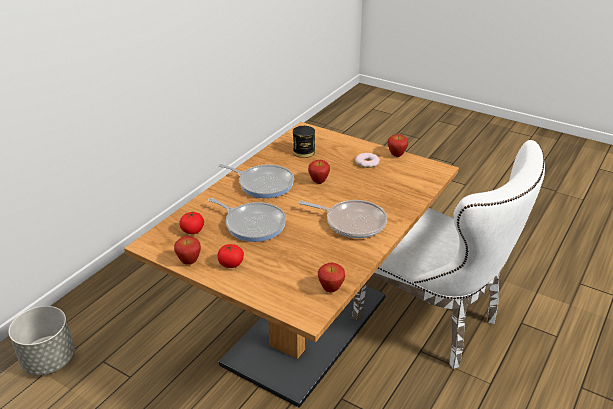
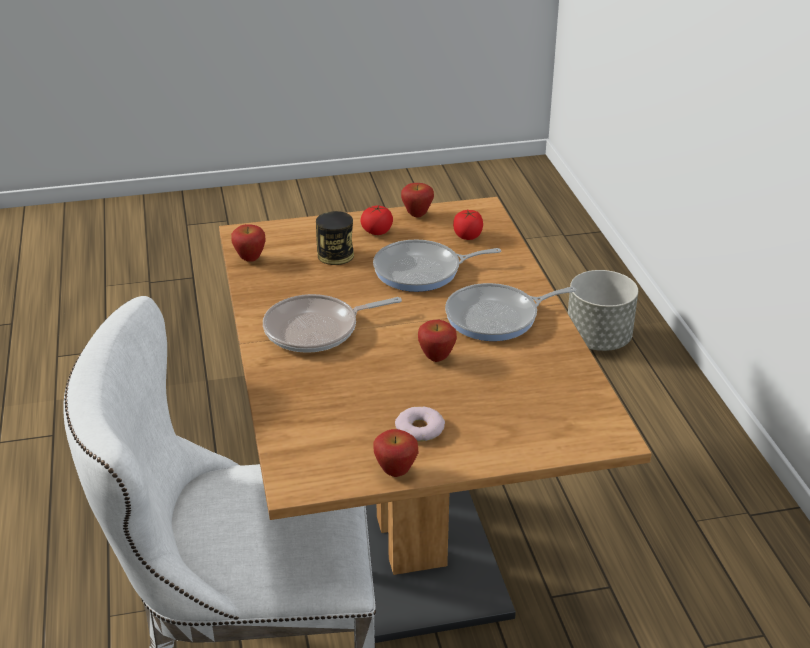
camera: 135 degrees right, 0 degrees up
(304, 152) = (535, 392): can -> can (335, 255)

